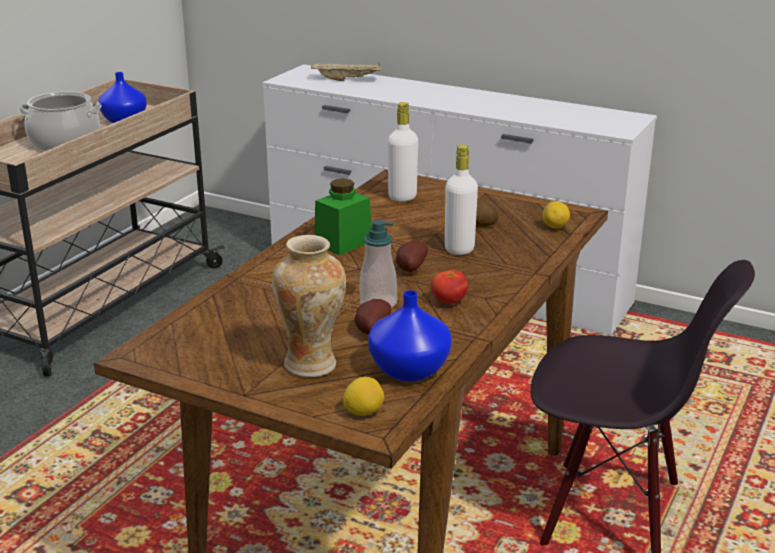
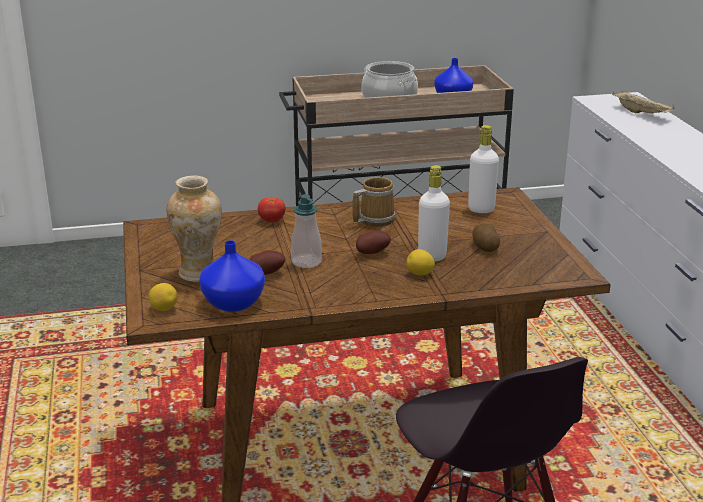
camera: 50 degrees right, 0 degrees up
(343, 243) = (374, 220): green jar -> mug
(448, 302) = (344, 282): tomato -> tomato (272, 221)
(555, 227) = (535, 275): lemon -> lemon (420, 274)

